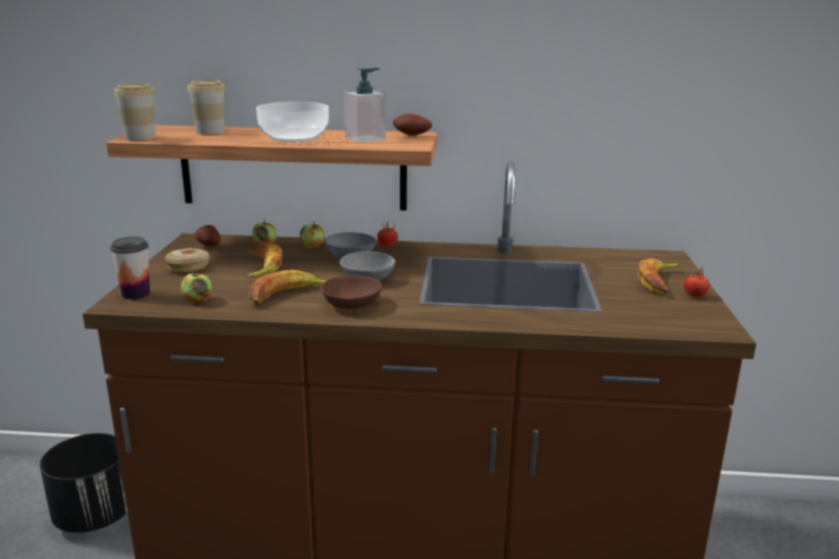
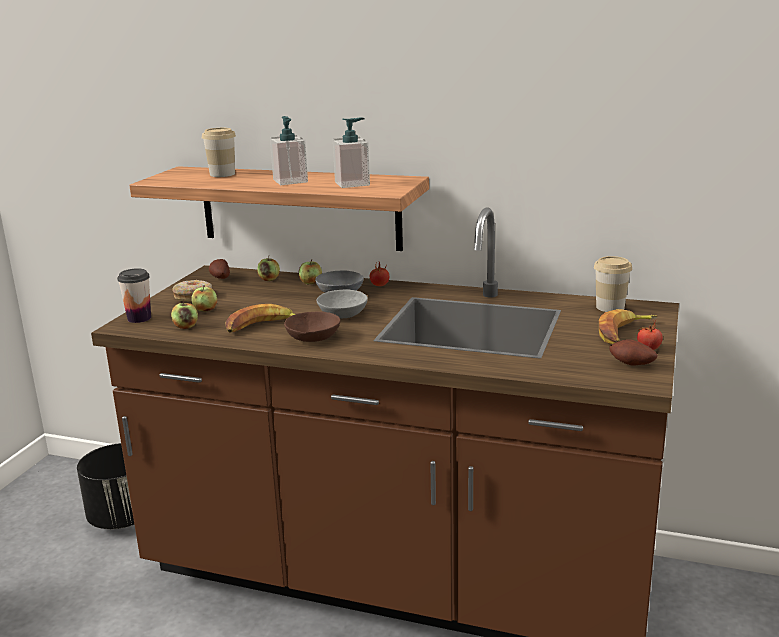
camera: 15 degrees right, 0 degrees up
(140, 137) = (159, 180): cup -> cup (610, 307)
(210, 280) = (205, 310): none -> apple
(260, 266) = (254, 299): banana -> none
(294, 137) = (290, 181): bowl -> soap dispenser
(411, 135) = (399, 180): potato -> potato (631, 365)

